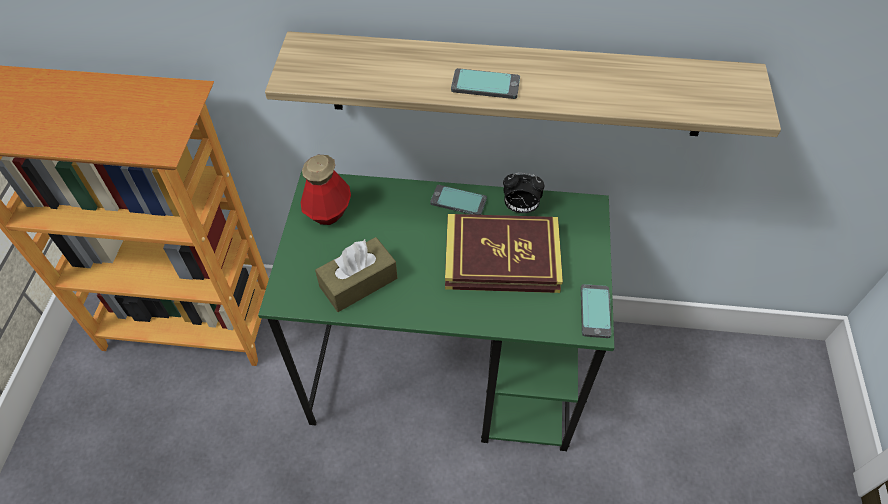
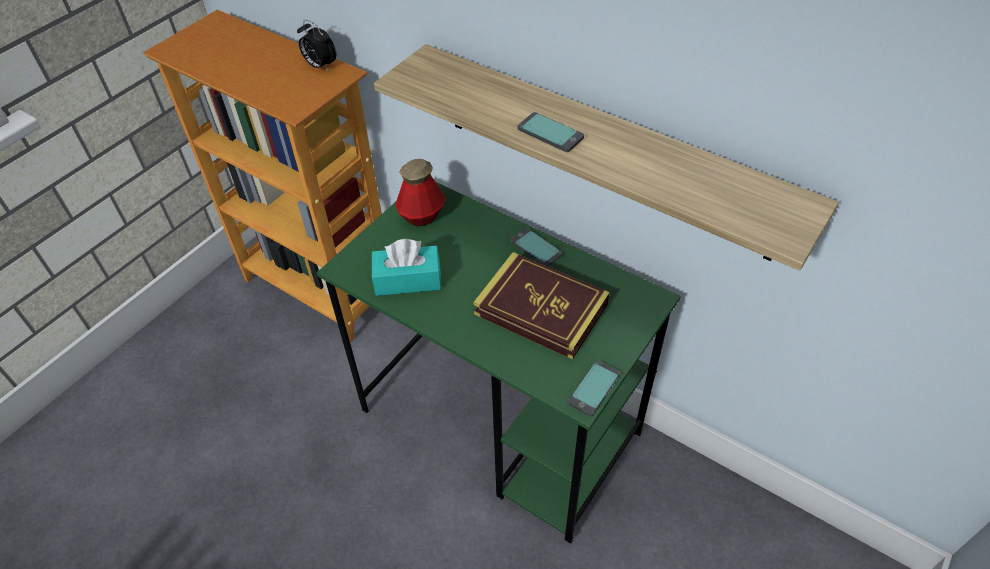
camera: 30 degrees right, 5 degrees down
(358, 282) = (408, 280): brown tissue box -> turquoise tissue box
(520, 208) = (587, 275): alarm clock -> alarm clock (320, 66)

